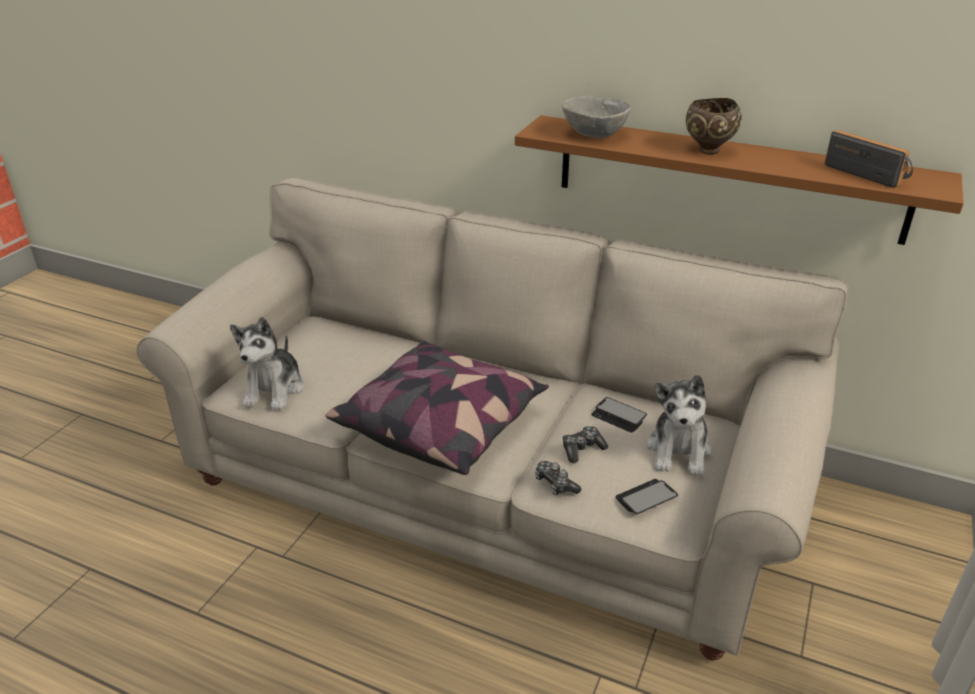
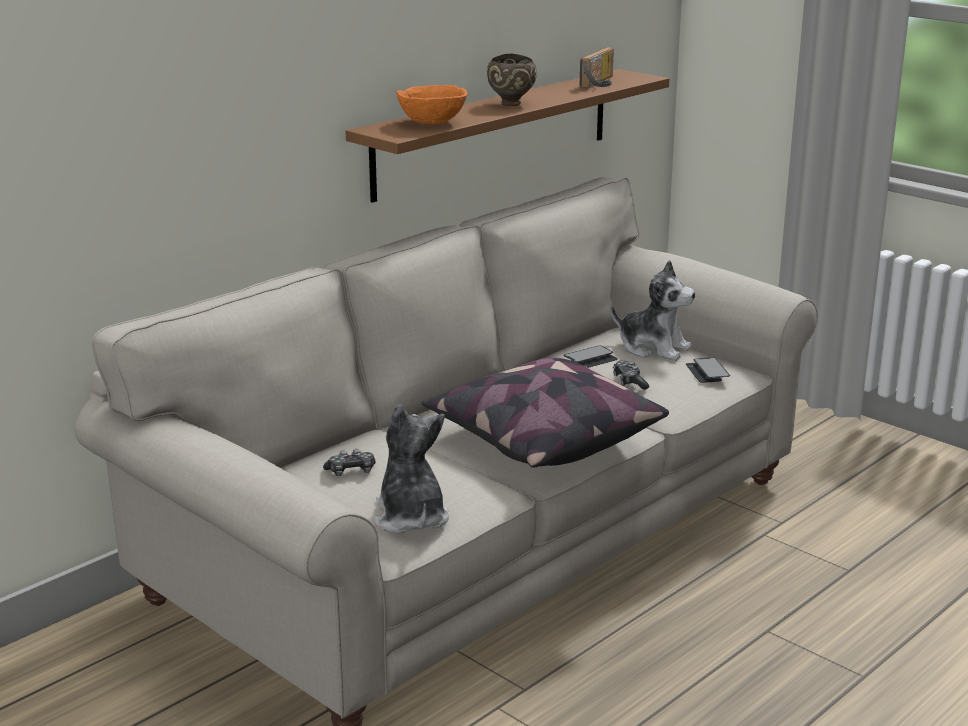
camera: 70 degrees left, 10 degrees down
(274, 389) = (410, 517): plush toy -> plush toy turned 135 degrees counterclockwise
(555, 484) = (670, 402): game controller -> game controller (351, 471)
(593, 135) = (431, 123): grey bowl -> orange bowl
(868, 174) = (601, 83): radio -> radio turned 135 degrees clockwise

